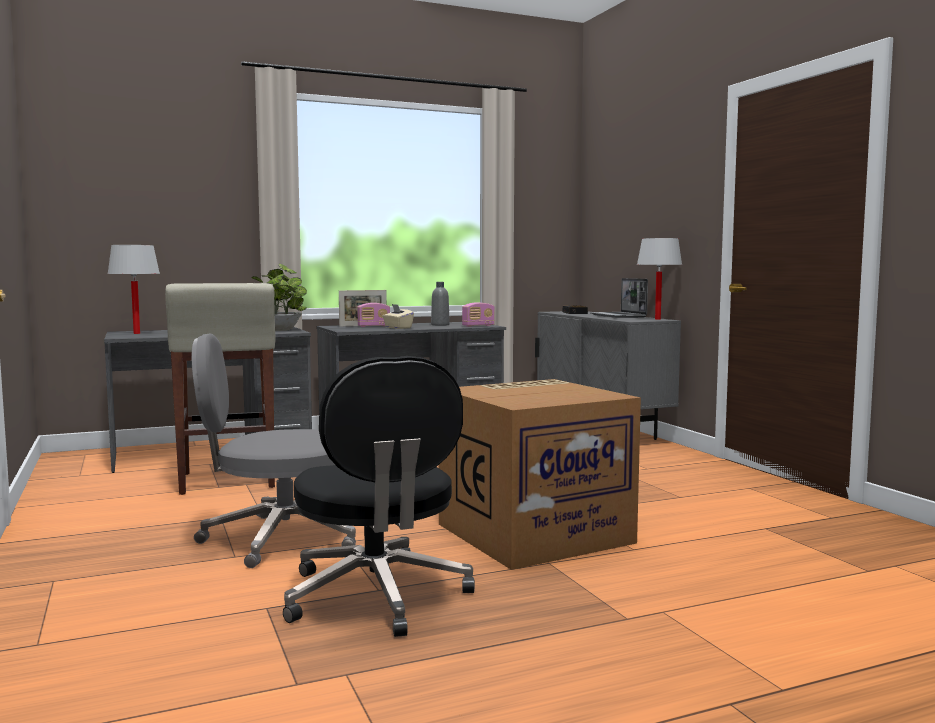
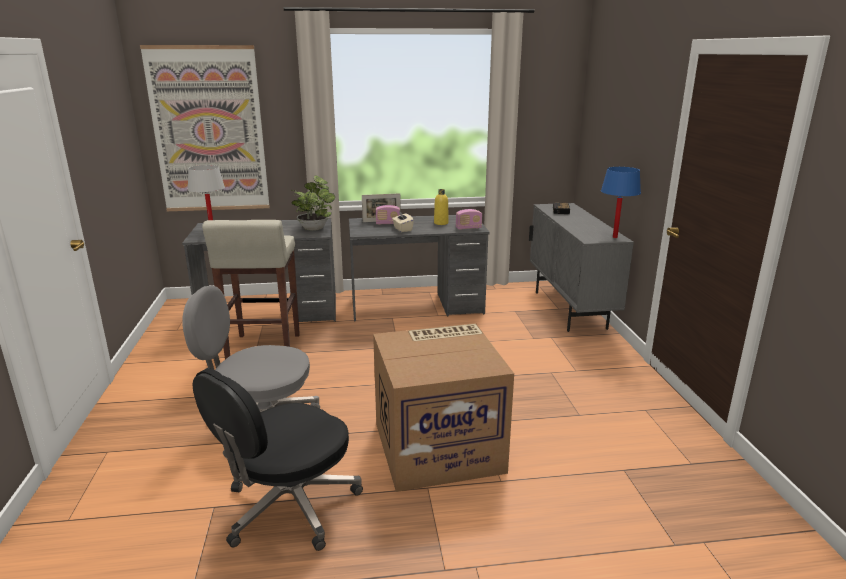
camera: 15 degrees right, 15 degrees up
(128, 210) = (209, 131): none -> picture
(377, 596) = (288, 507): black office chair -> black office chair turned 45 degrees clockwise
(440, 325) = (441, 223): grey bottle -> yellow bottle
(619, 316) = (589, 224): laptop -> none
(657, 319) = (614, 237): white table lamp -> blue table lamp

